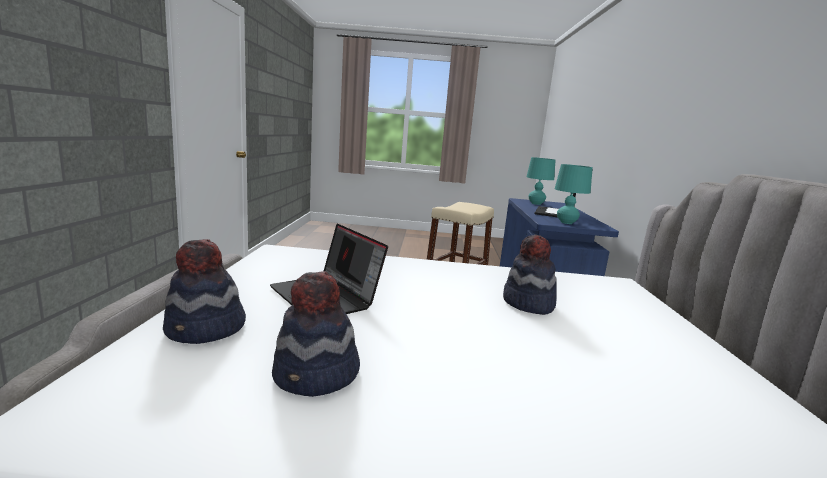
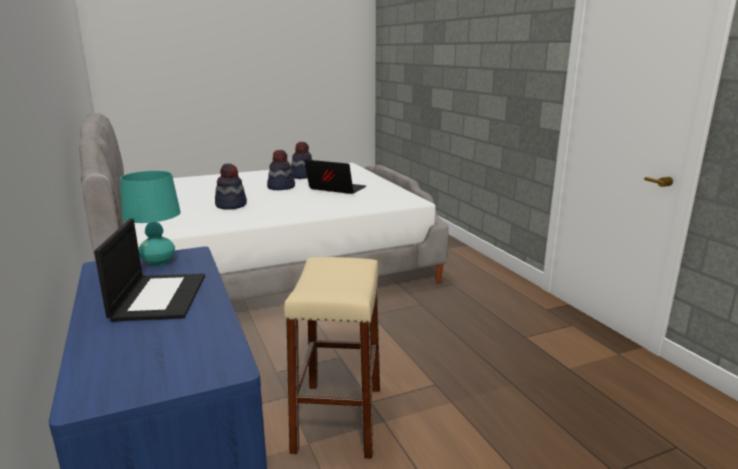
camera: 155 degrees right, 5 degrees up
(206, 330) = (354, 176): hat -> hat (281, 187)
(536, 203) = (181, 350): turquoise table lamp -> none

